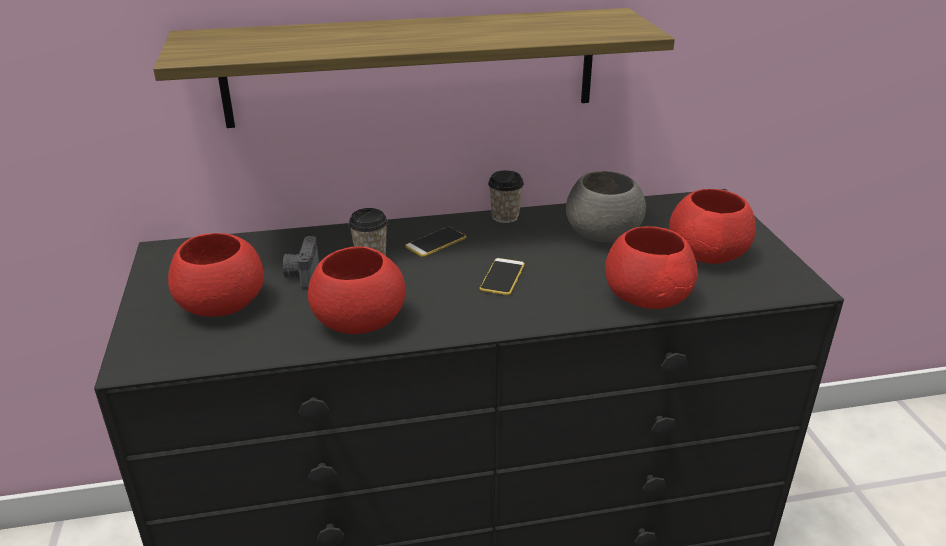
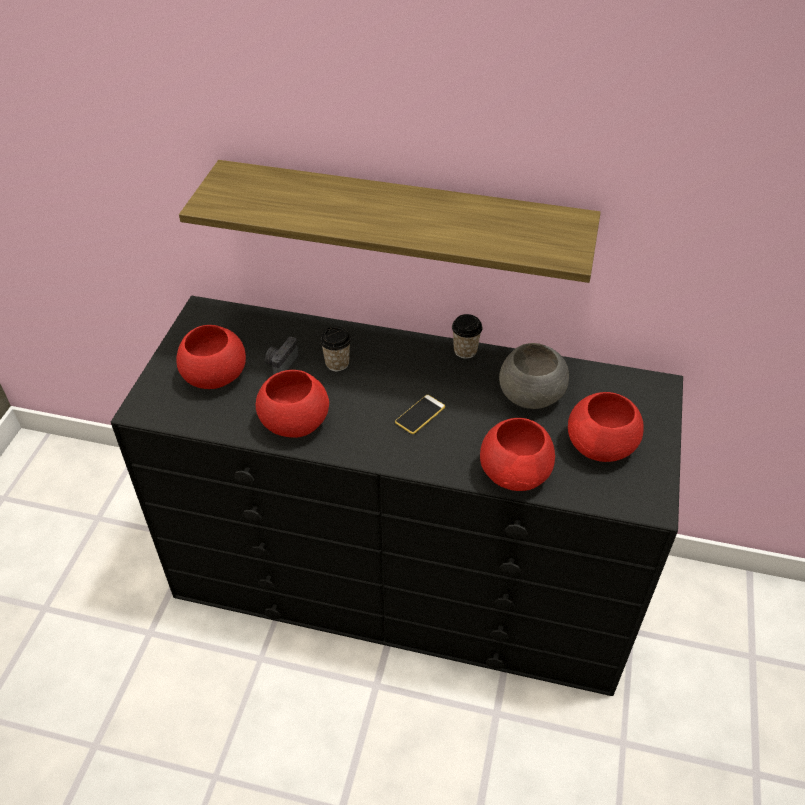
camera: 25 degrees right, 15 degrees up
(436, 242) = (394, 362): phone -> none

